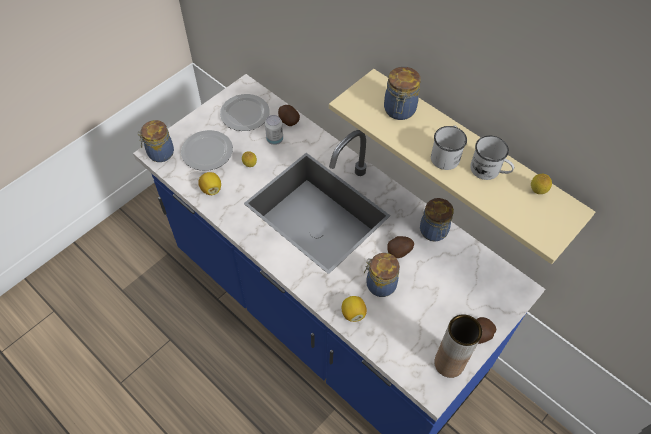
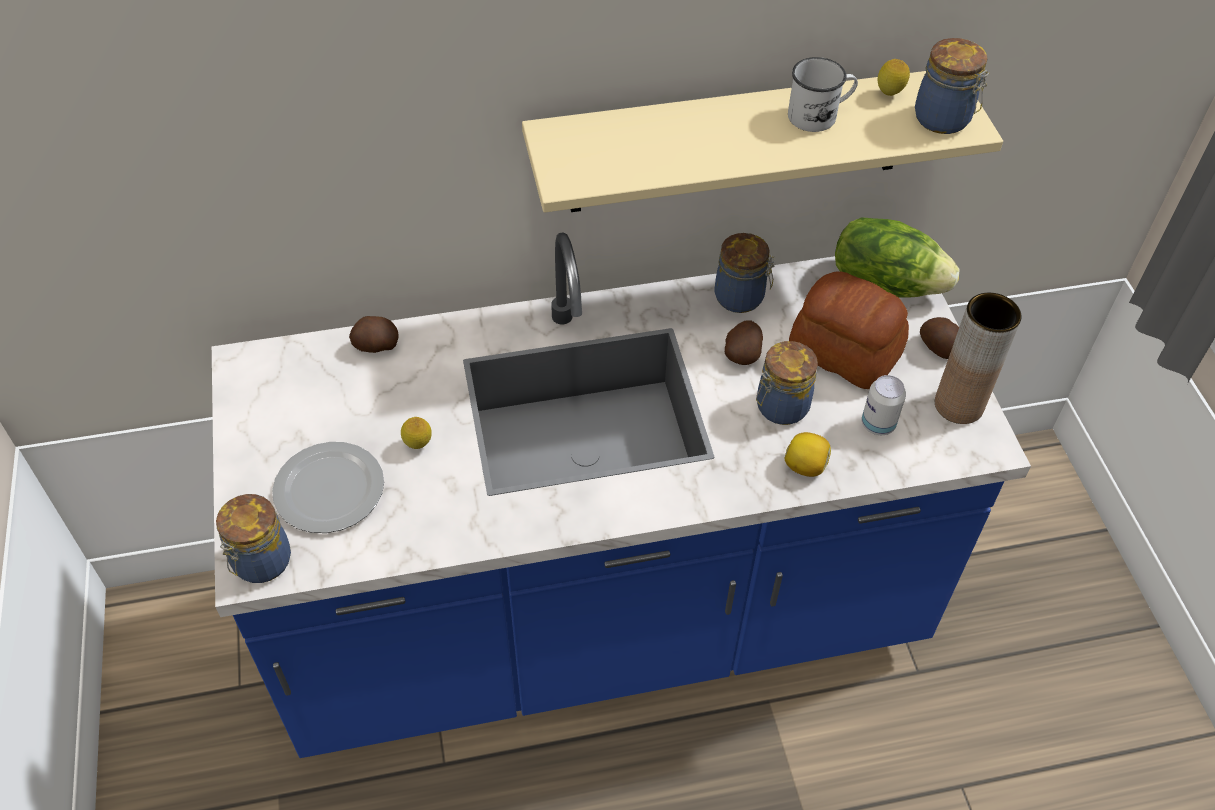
camera: 55 degrees left, 5 degrees down
(211, 189) = (416, 525): lemon -> none
(244, 115) = (302, 396): plate -> none
(275, 139) = (397, 384): can -> can (878, 424)
(399, 111) = (633, 139): jar -> jar (944, 120)
(438, 294) = (844, 353): none -> bread
(446, 155) = (756, 138): white mug -> none
(503, 288) = (885, 283): none -> lettuce

